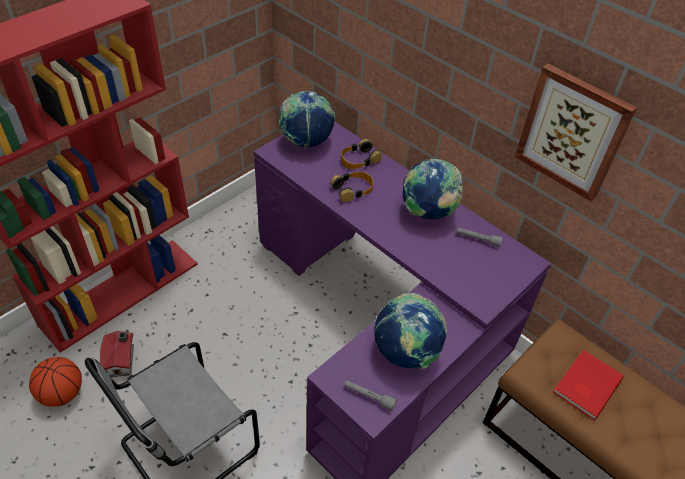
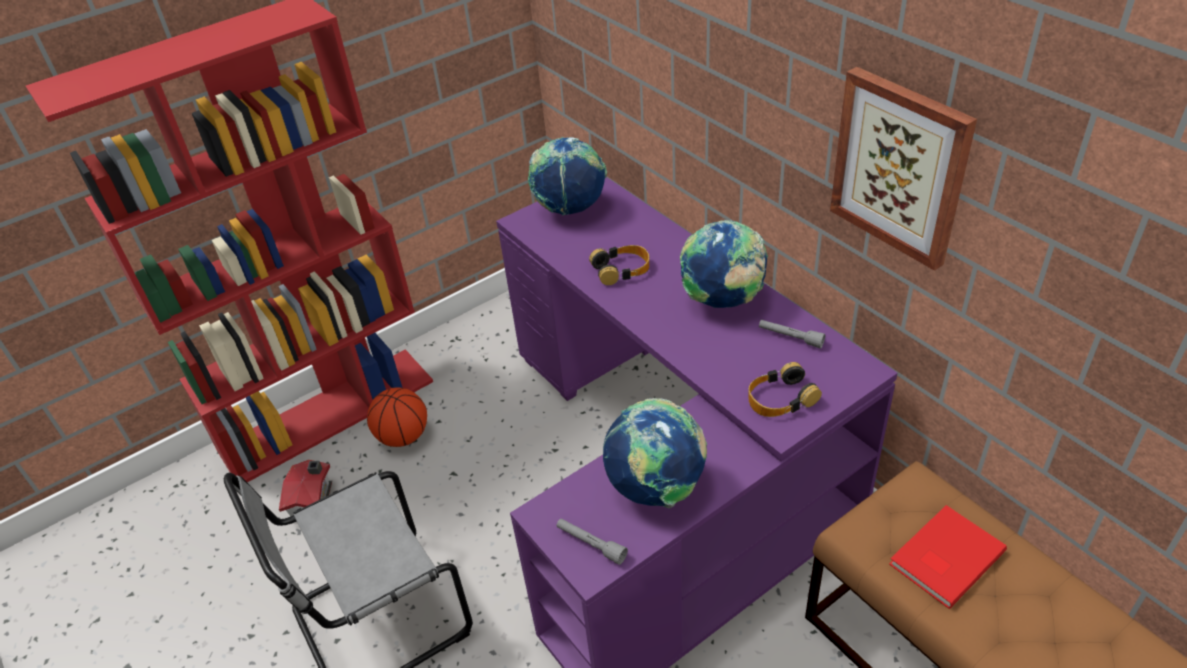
camera: 15 degrees right, 5 degrees down
(62, 393) = (231, 539): basketball -> basketball (403, 436)
(359, 160) = (638, 231): headphones -> headphones (780, 398)

